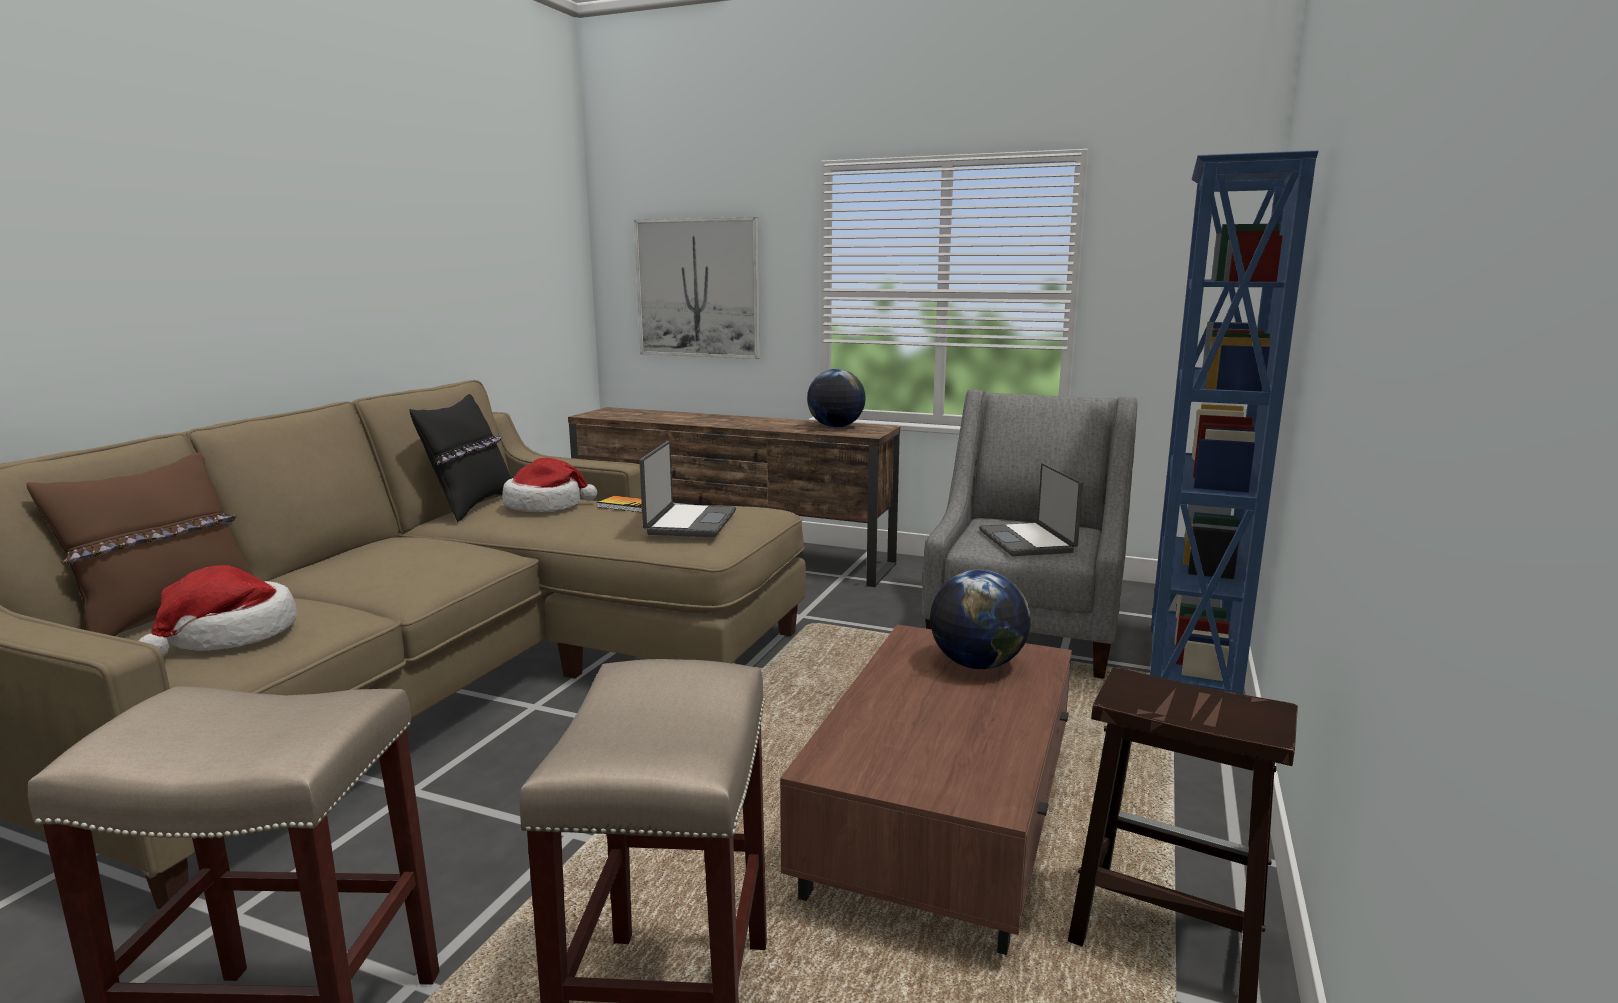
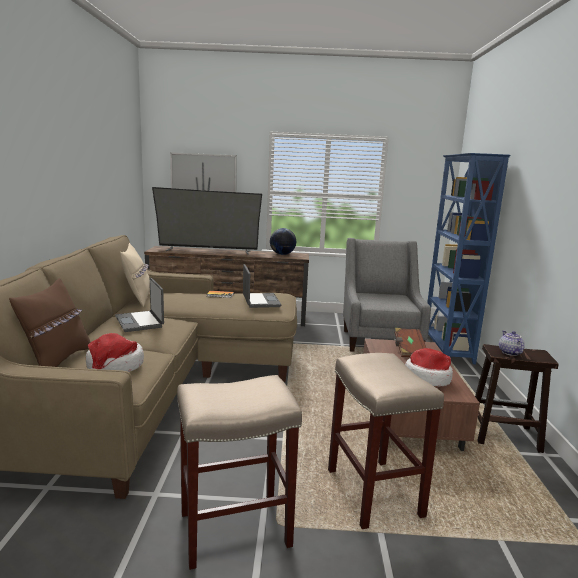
camera: 20 degrees left, 0 degrees up
(471, 506) = (137, 299): black pillow -> beige pillow
(546, 505) = (181, 297): hat -> hat (427, 378)
(691, 417) = (208, 251): none -> television
(976, 664) = (409, 350): globe -> brown book
(1028, 541) = (387, 301): laptop -> laptop (140, 322)
(1164, 699) = (509, 352): none -> teapot

